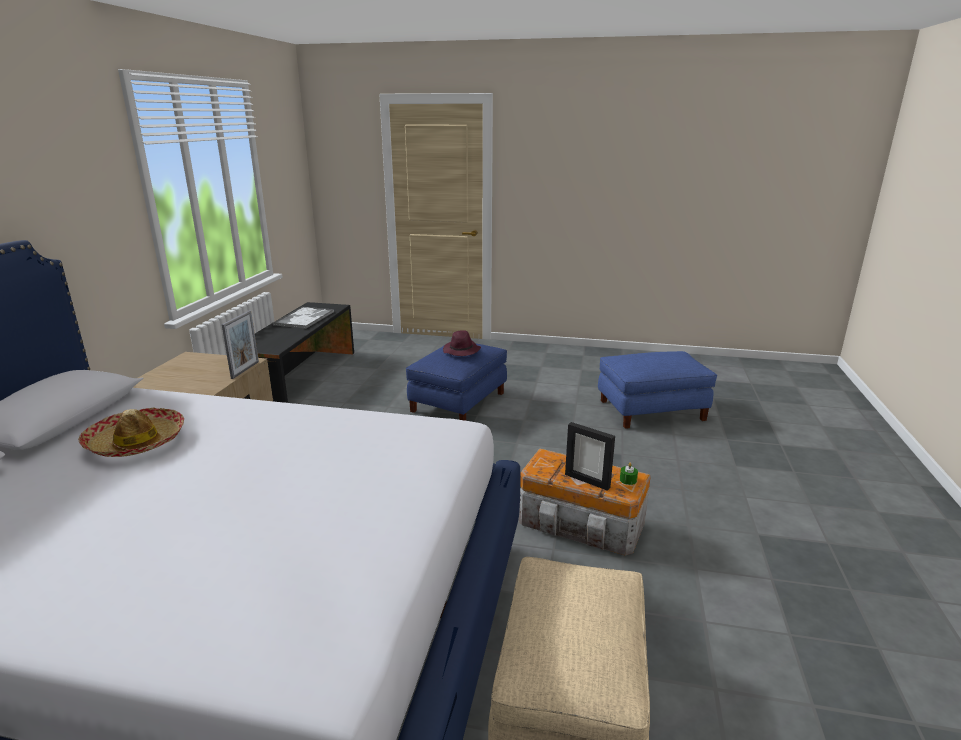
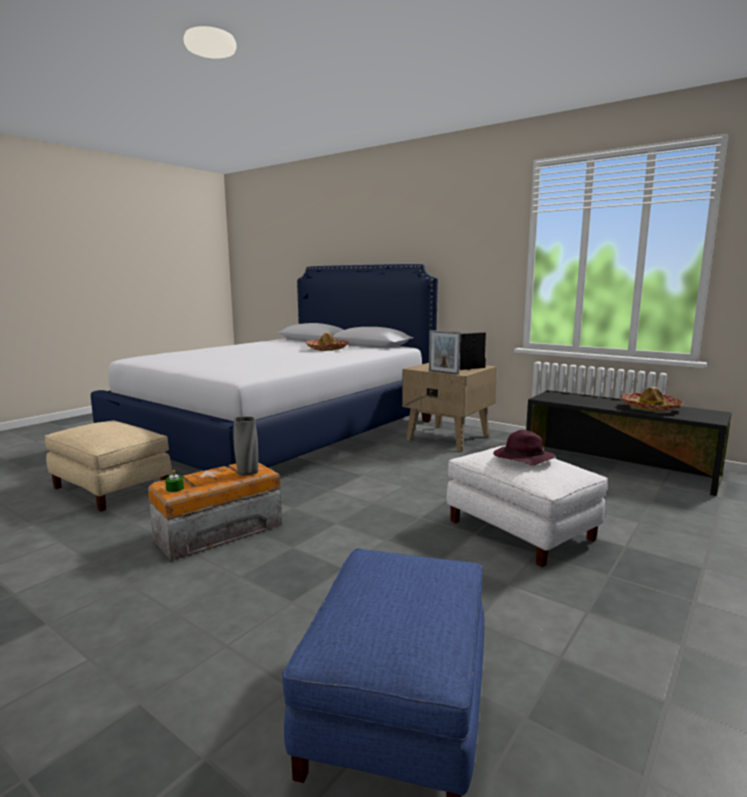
camera: 115 degrees right, 10 degrees down
(304, 318) = (650, 408): tray -> hat
(459, 402) = (519, 530): blue ottoman -> white ottoman
(559, 459) = (247, 473): none -> grey vase
(587, 480) = (203, 475): picture frame -> picture frame (472, 368)

